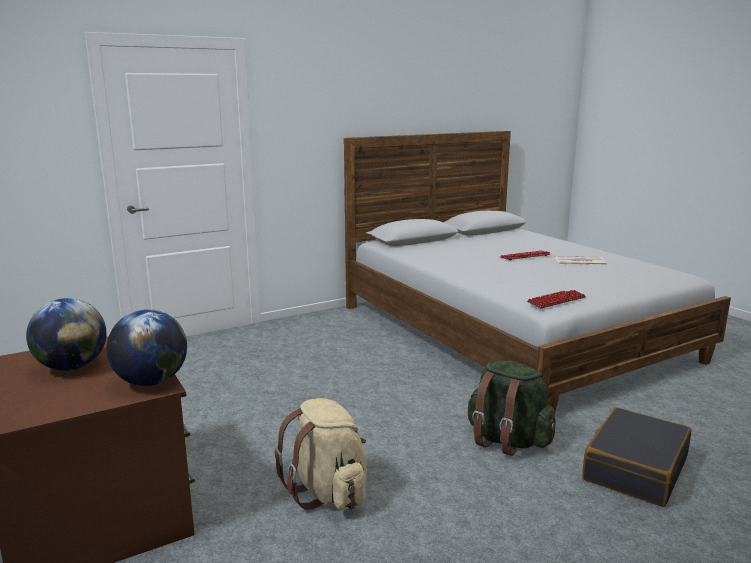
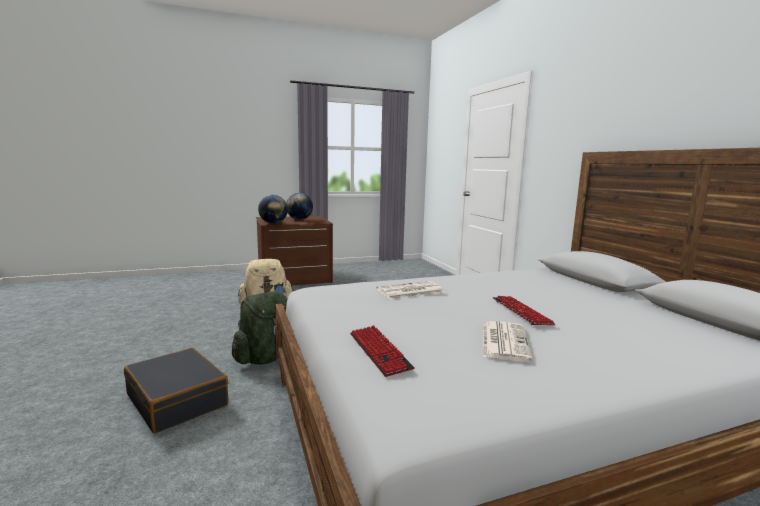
camera: 100 degrees right, 5 degrees down
(520, 277) = (409, 291): none -> newspaper
(556, 300) = (325, 293): keyboard -> keyboard (379, 351)

